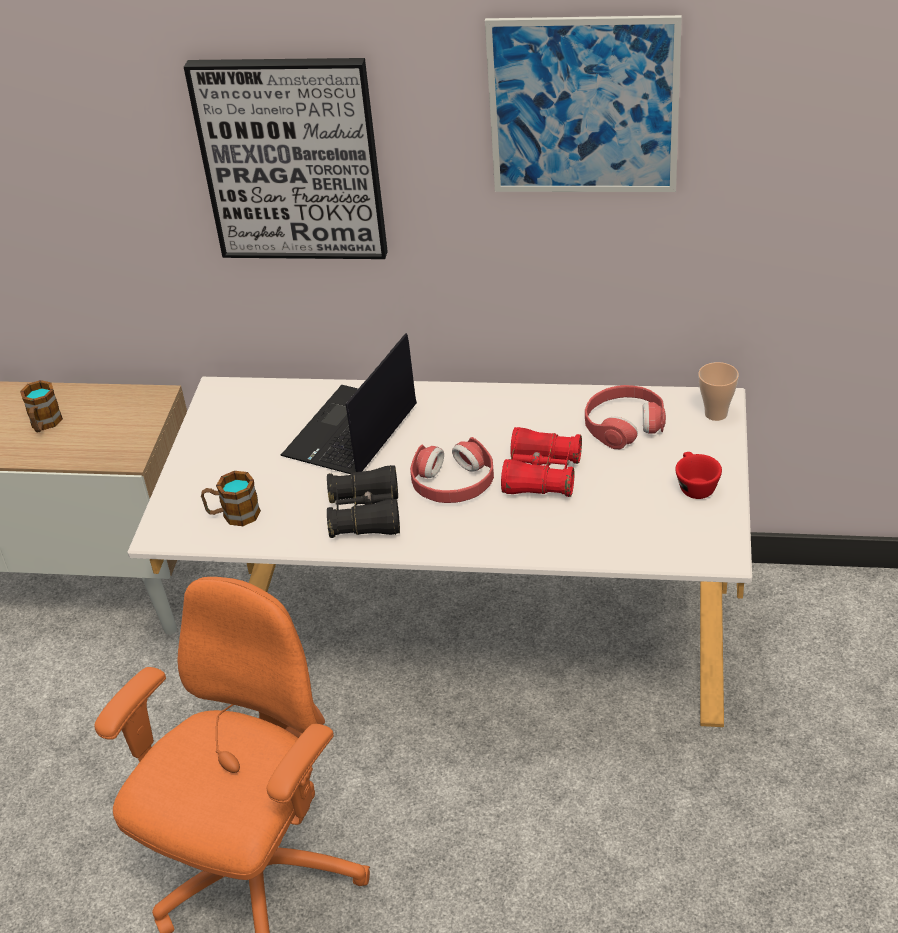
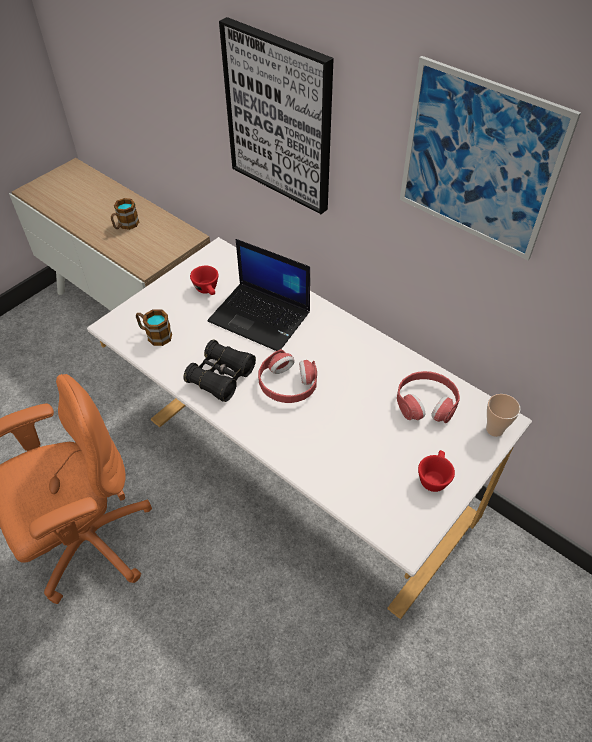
camera: 30 degrees right, 10 degrees up
(252, 438) = (208, 290): none -> red cup
(351, 433) = (261, 317): laptop -> laptop turned 120 degrees counterclockwise
(541, 475) = (343, 410): red binoculars -> none

